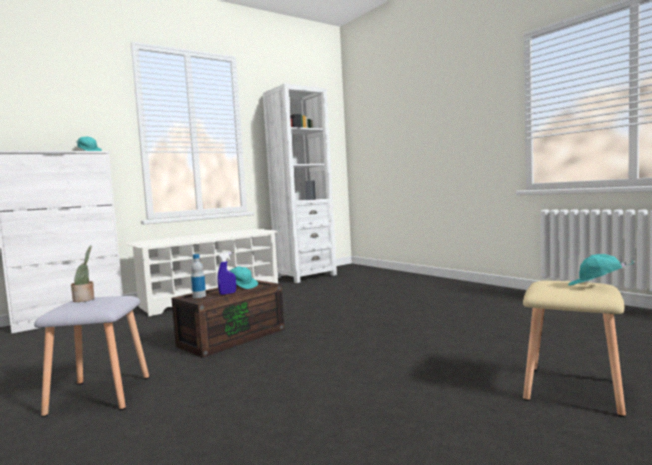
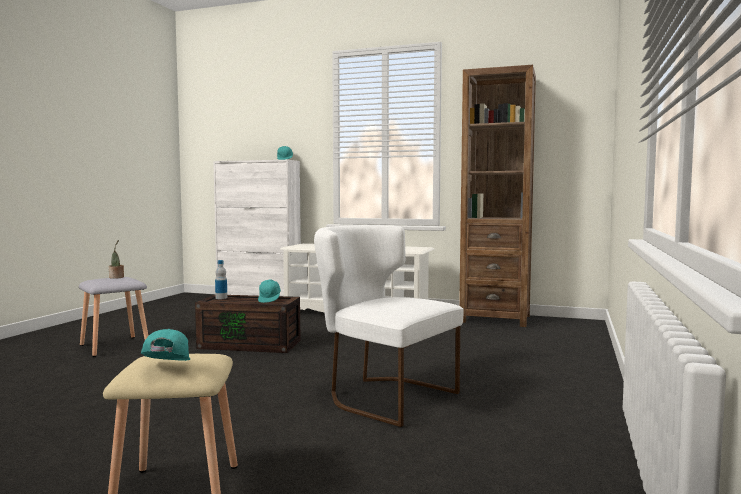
camera: 55 degrees right, 0 degrees up
(227, 293) = (235, 301): blue spray bottle -> none
(305, 276) = (495, 318): white bookcase -> brown bookcase
(430, 319) = (383, 396): none -> white chair

